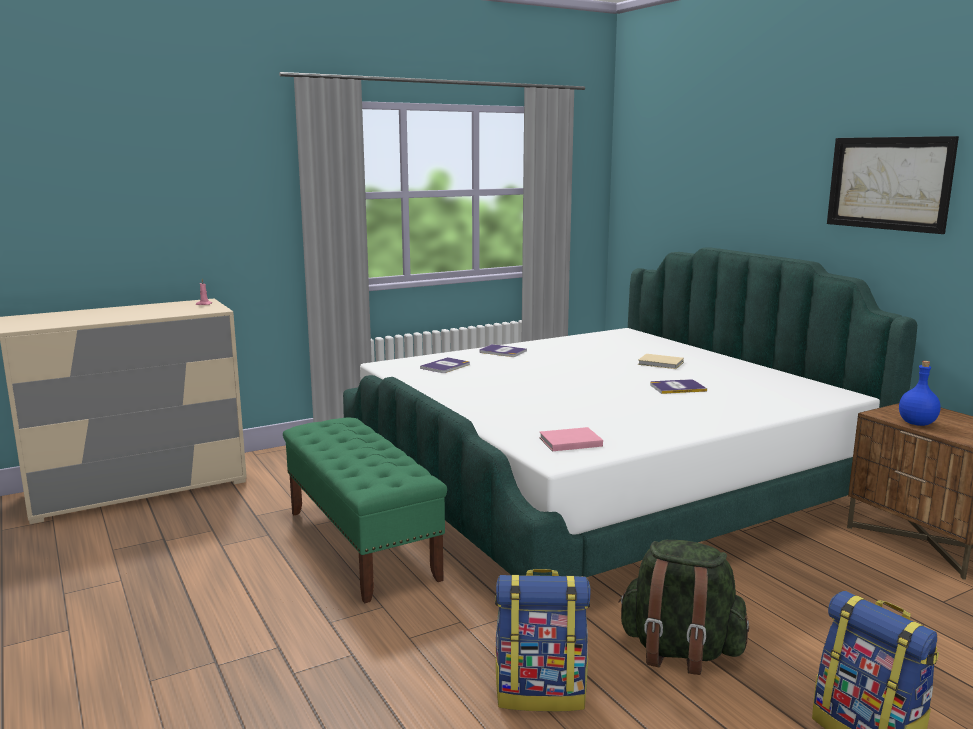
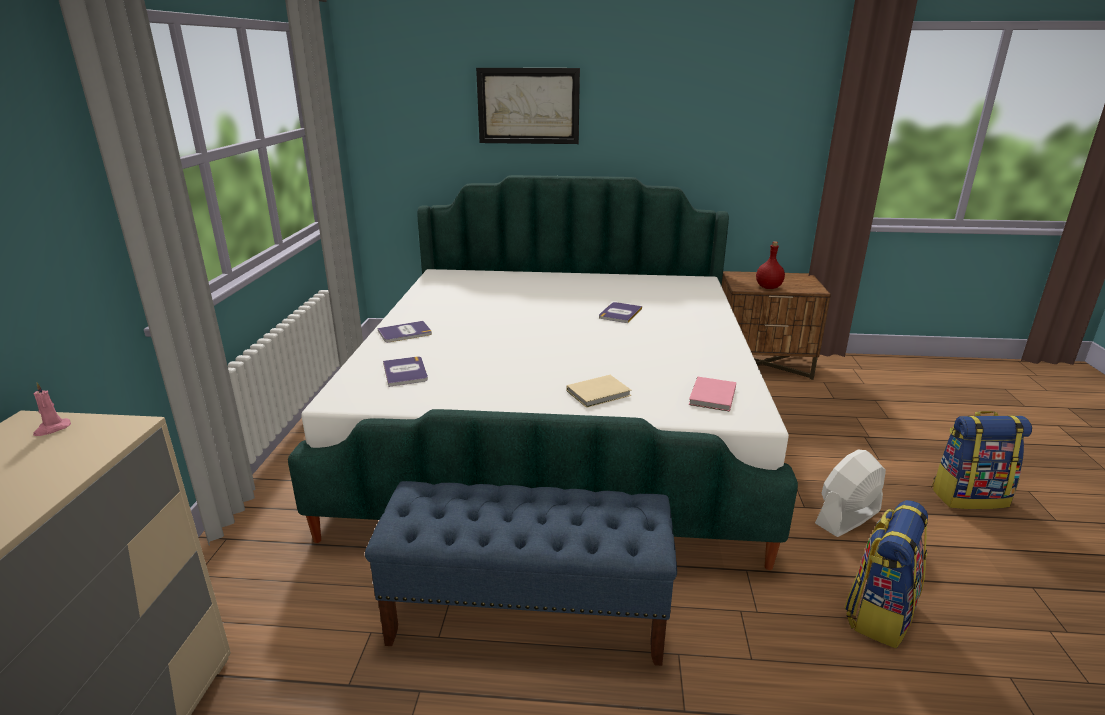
camera: 55 degrees left, 10 degrees up
(361, 544) = (528, 615): green bench -> blue bench
(661, 363) = (550, 295): beige book -> beige book (600, 393)
(679, 651) = (847, 517): green backpack -> white fan
(889, 183) = (689, 105): picture -> picture (528, 106)
(917, 423) = (769, 287): blue bottle -> red bottle

